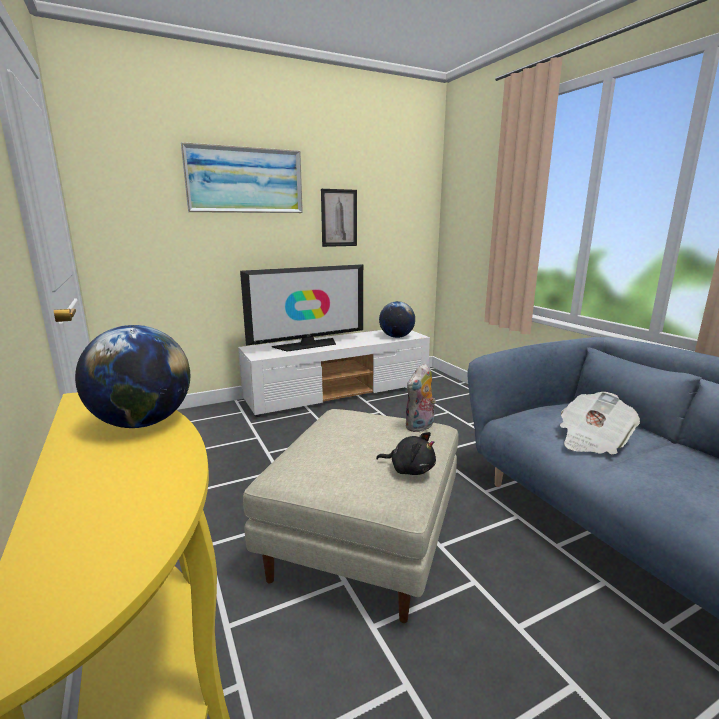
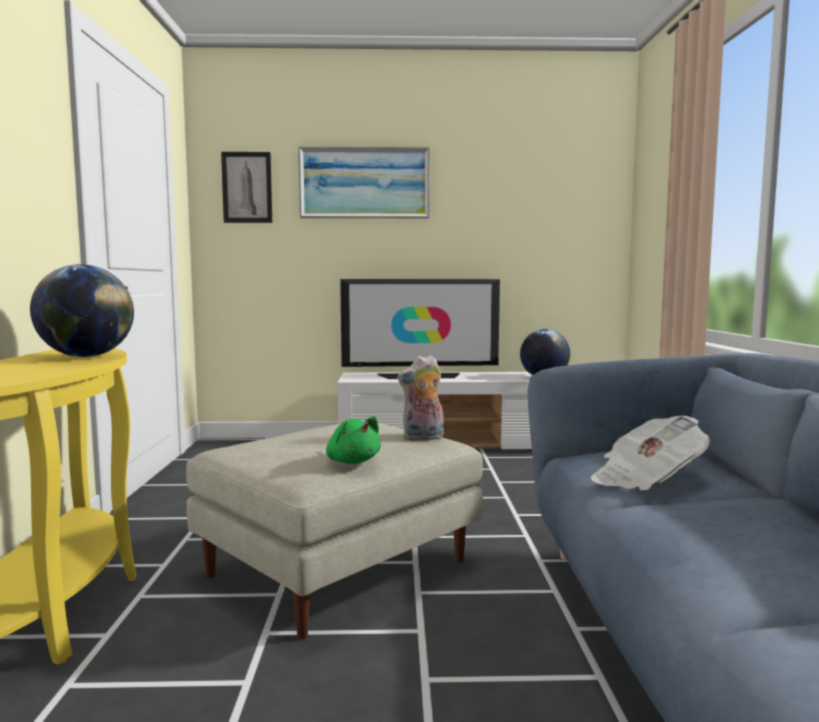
camera: 25 degrees right, 10 degrees down
(339, 218) = (478, 224): picture -> picture (247, 187)
(409, 469) = (352, 461): black plush toy -> green plush toy

